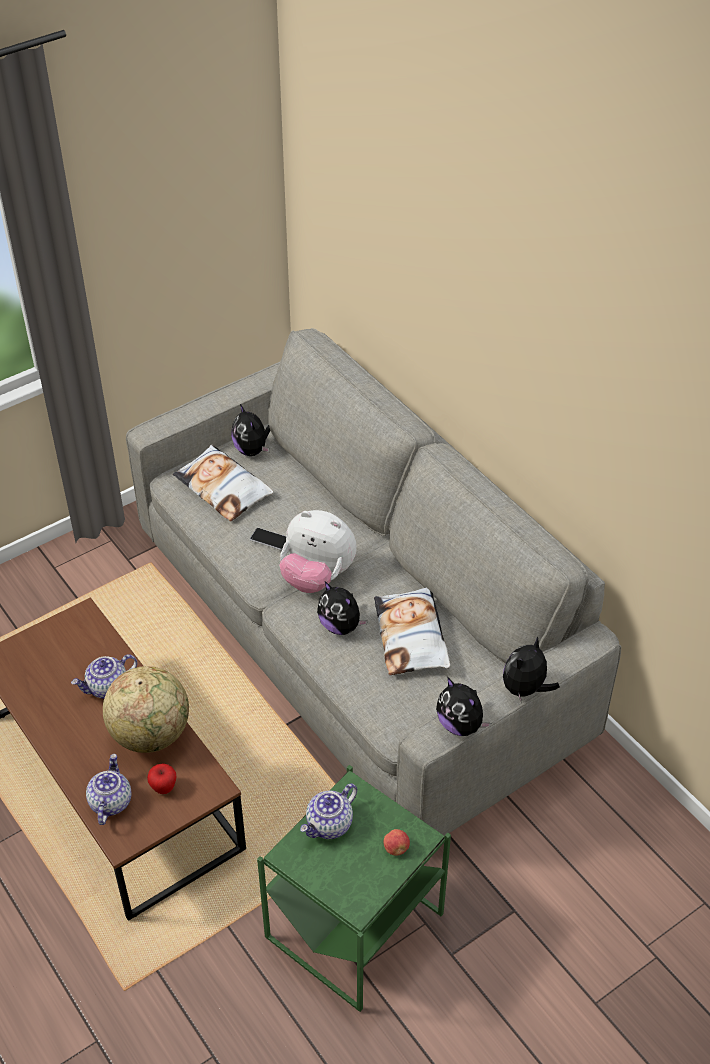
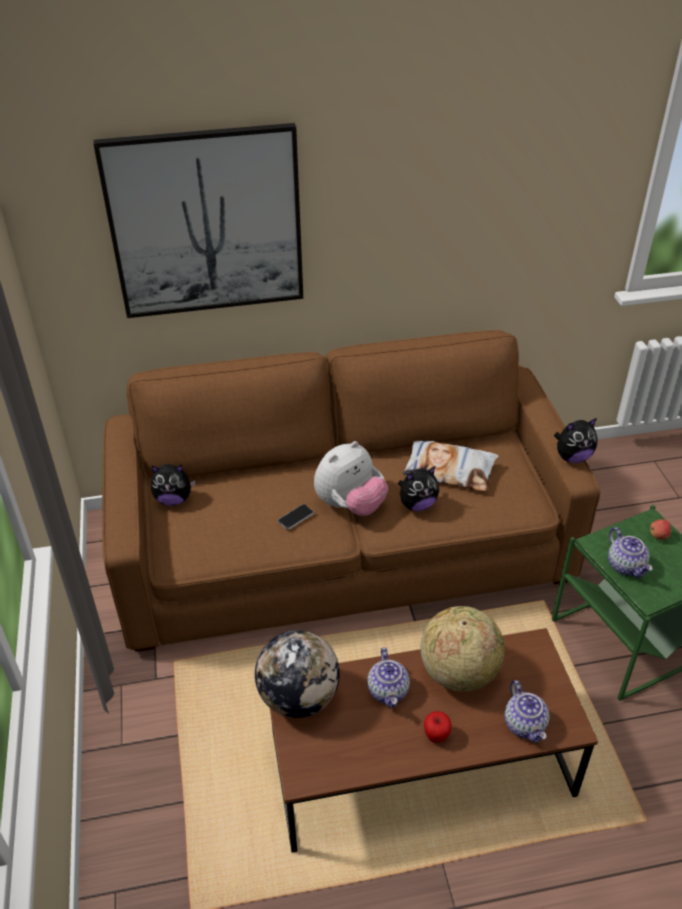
camera: 65 degrees left, 5 degrees down
(75, 628) = (299, 697): none -> globe
(110, 802) = (525, 724): teapot -> teapot turned 135 degrees counterclockwise
(163, 788) = (524, 679): apple -> apple (436, 736)
(223, 488) = (210, 530): pillow -> none
(356, 629) = (341, 546): grey sofa -> brown sofa
(393, 238) = (206, 223): none -> picture
(525, 689) = (552, 417): plush toy -> none

